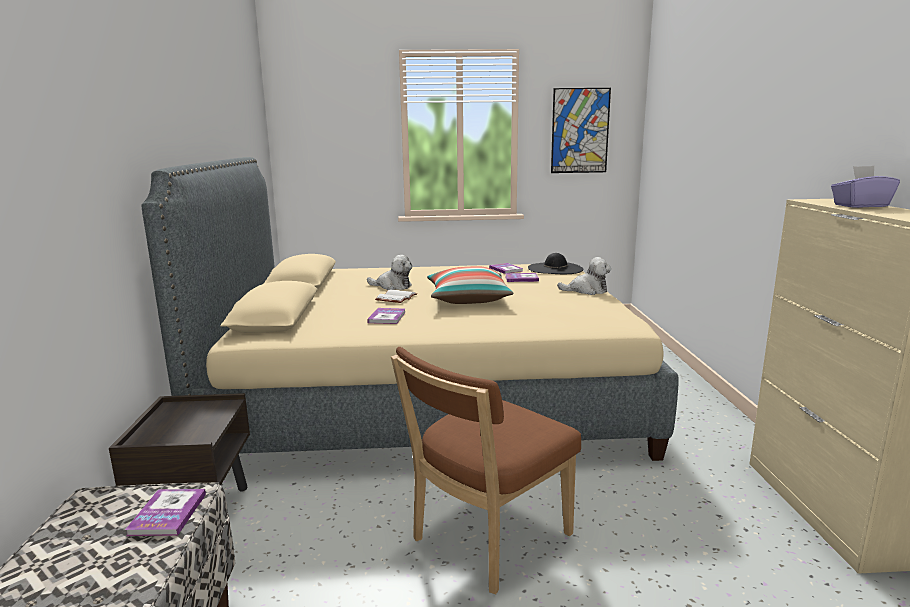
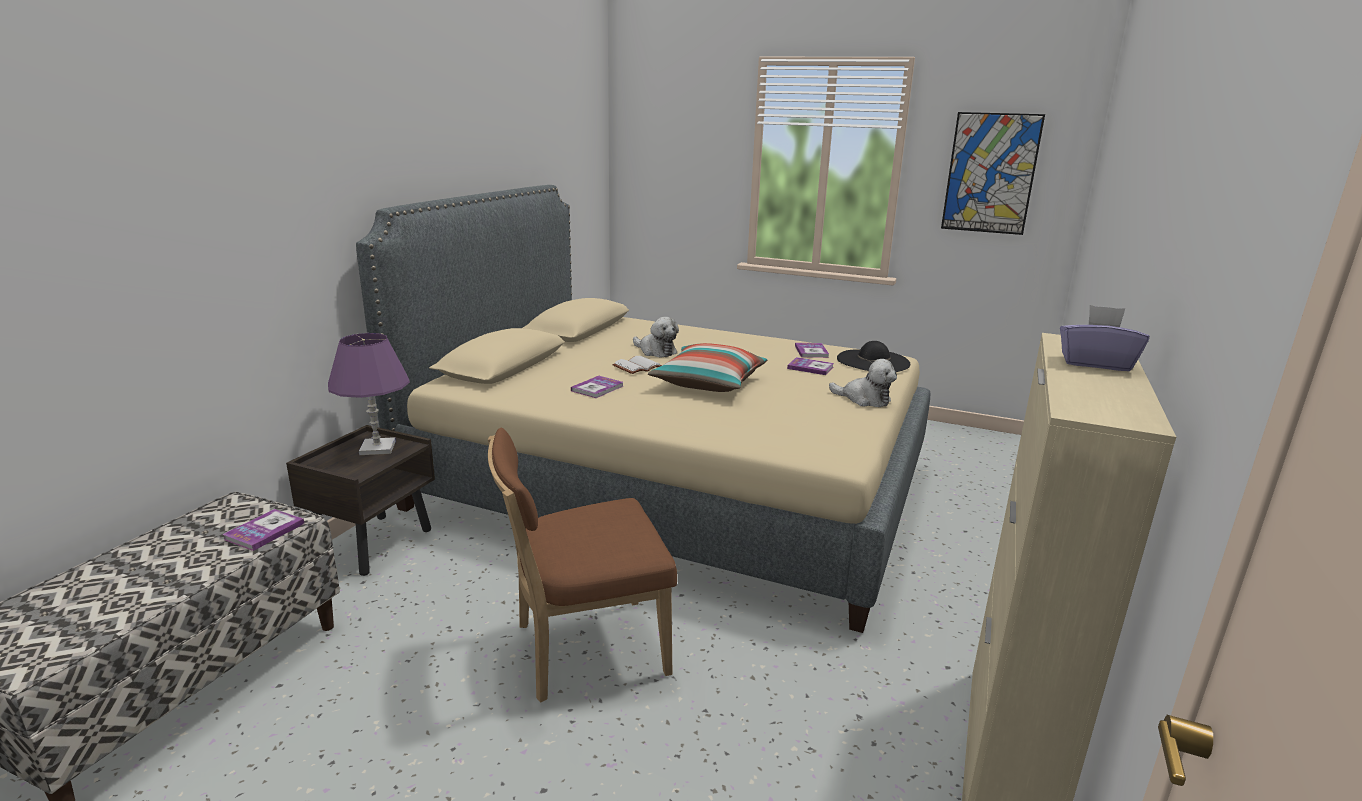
camera: 25 degrees right, 5 degrees up
(194, 413) = (377, 448): none -> purple table lamp

